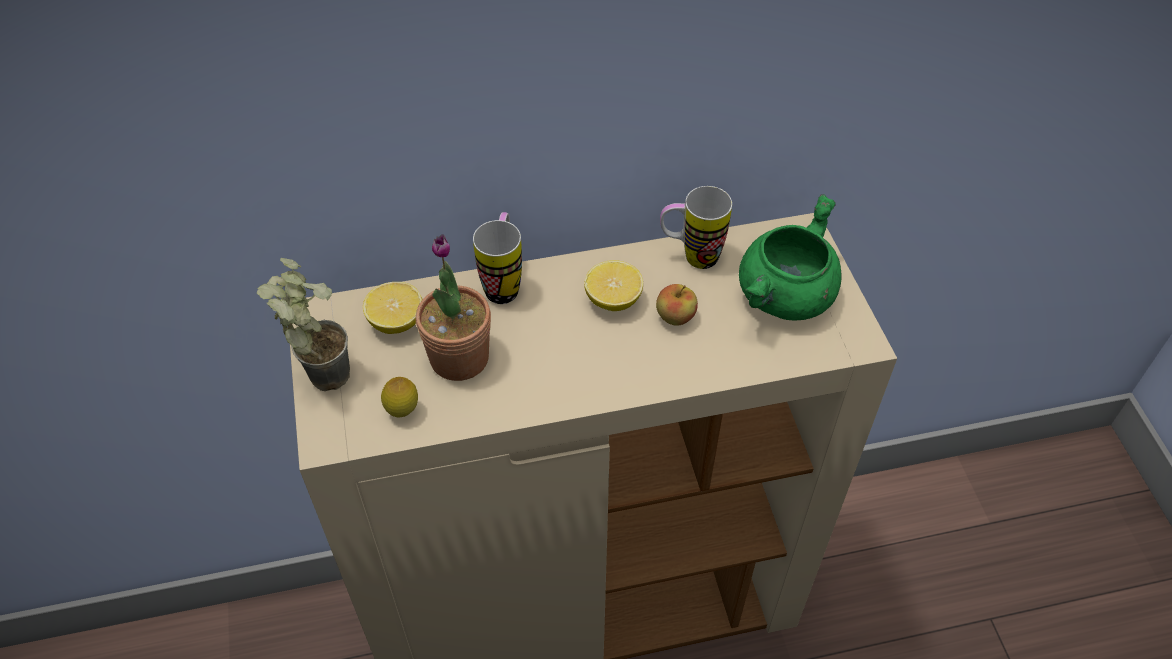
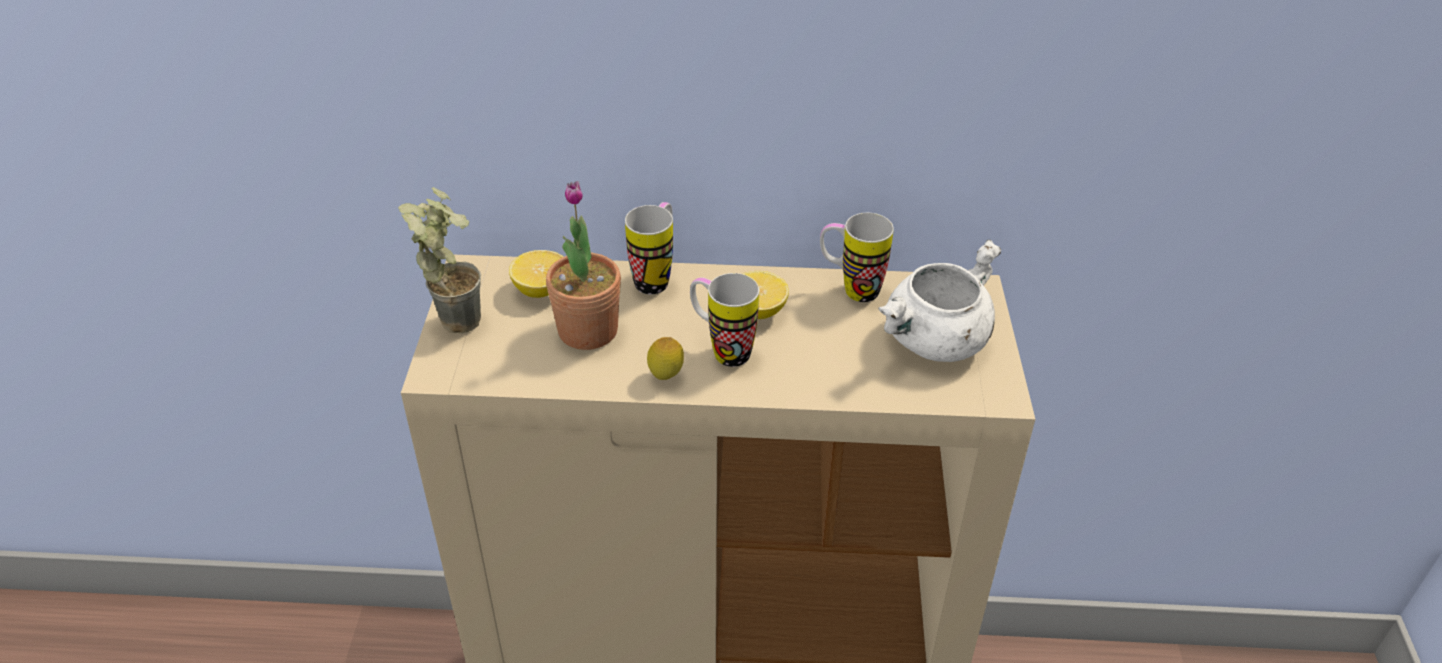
camera: 15 degrees right, 10 degrees down
(403, 411) = (516, 364): lemon -> lemon (666, 377)
(594, 350) = (721, 349): none -> mug
(675, 317) = (814, 337): apple -> none
(785, 297) = (935, 342): green cooking pot -> white cooking pot

